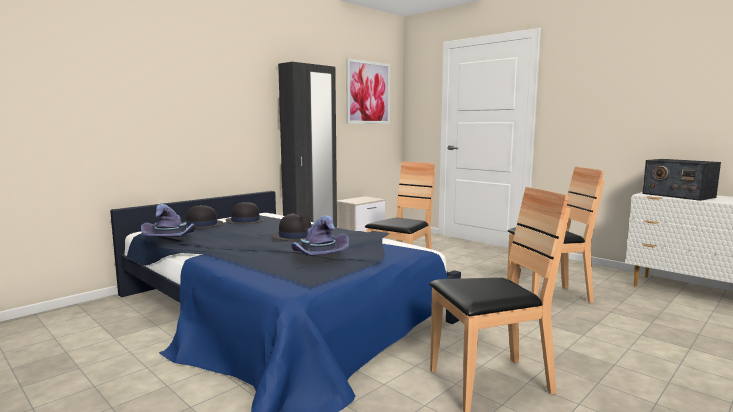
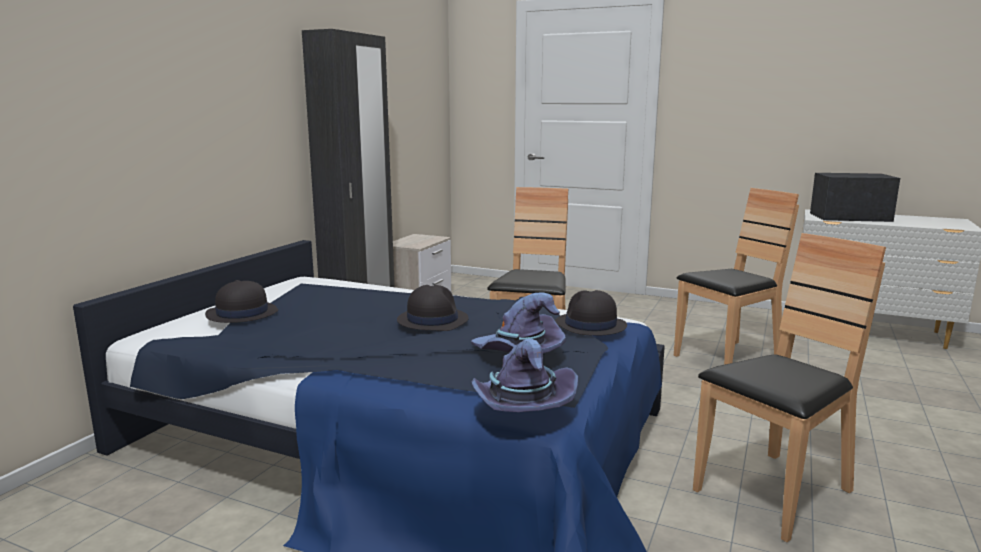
camera: 20 degrees left, 5 degrees up
(171, 239) = (231, 350): purple hat -> purple hat (521, 406)
(245, 221) = (302, 298): black hat -> black hat (590, 325)
(368, 92) = (412, 75): picture -> none
(677, 195) = (850, 217): radio -> radio turned 150 degrees clockwise

